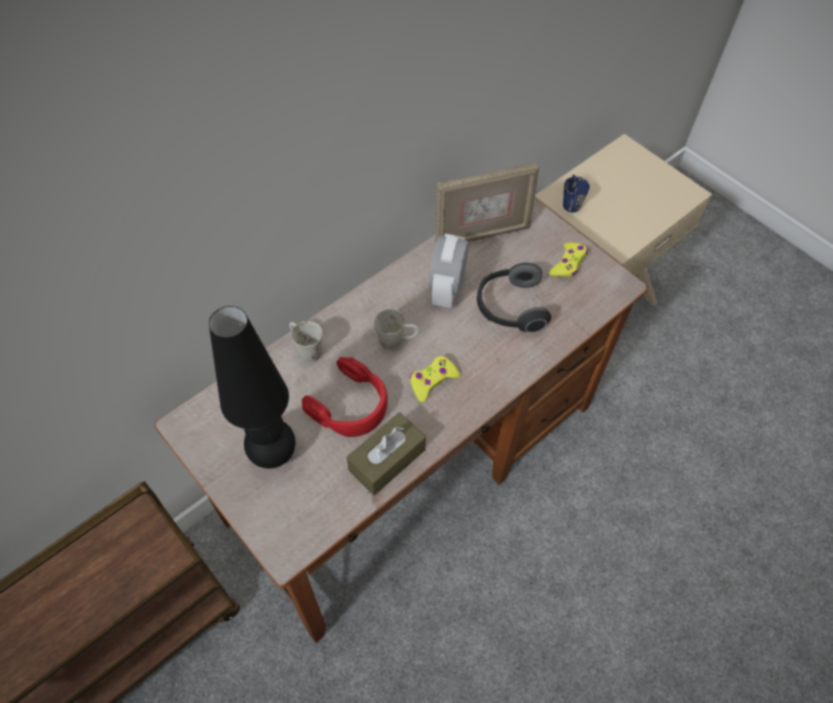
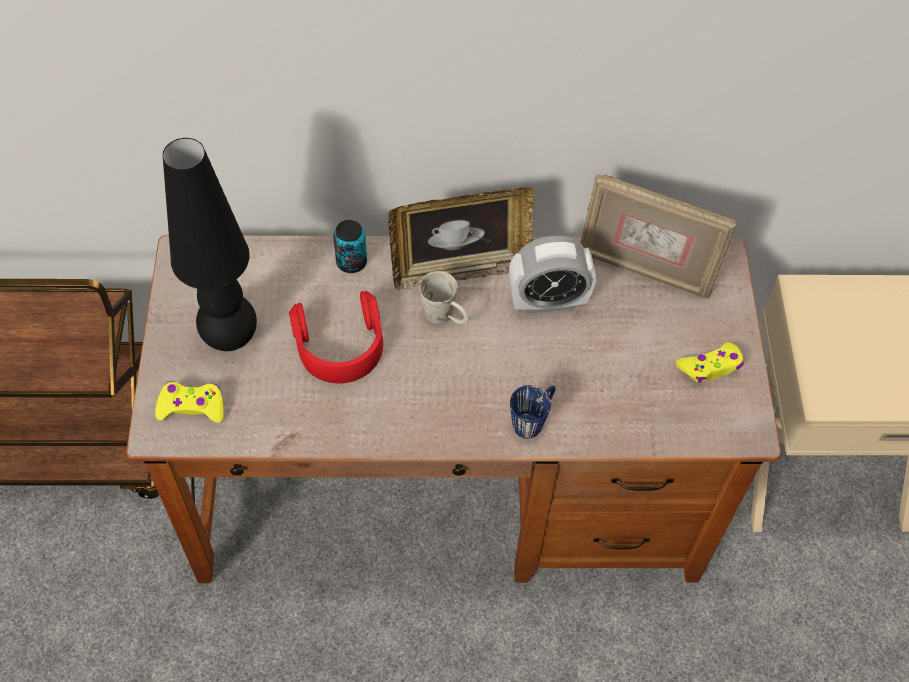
camera: 40 degrees right, 0 degrees up
(305, 348) = (351, 262): white mug -> can
(377, 306) = (460, 269): none -> picture frame
(387, 460) = (323, 421): brown tissue box -> none
(432, 381) = (440, 380): yellow game controller -> yellow game controller (192, 407)
(447, 289) = (548, 301): alarm clock -> alarm clock turned 150 degrees counterclockwise
(509, 308) = (595, 366): headphones -> none
(570, 201) = (816, 309): blue mug -> blue mug (533, 419)

